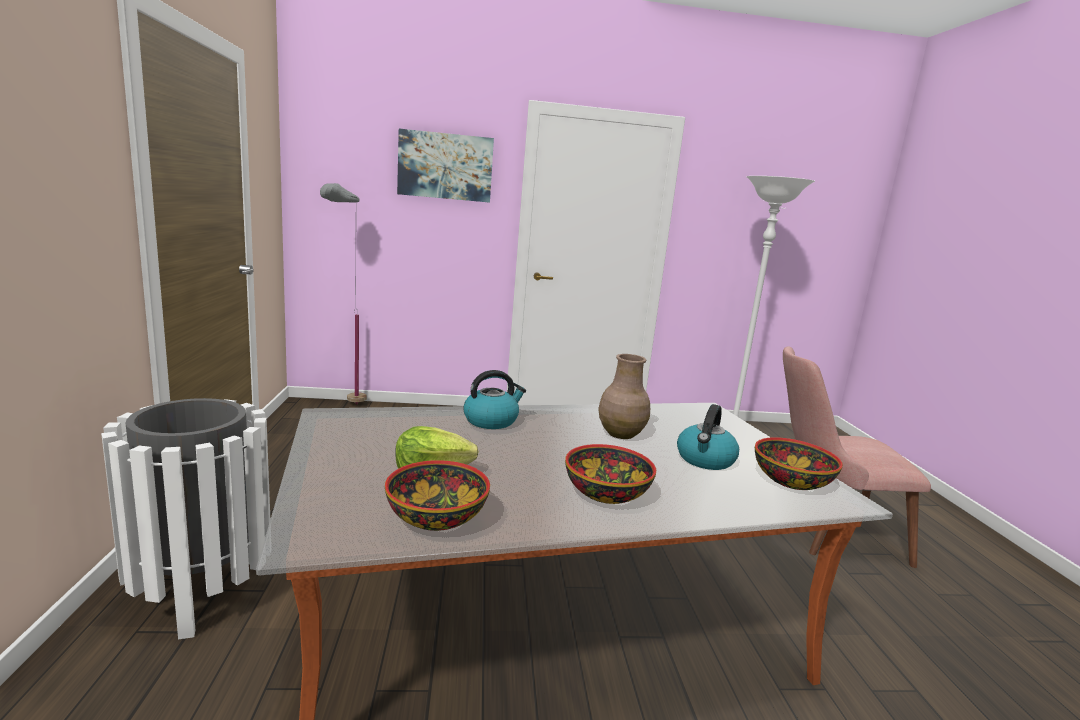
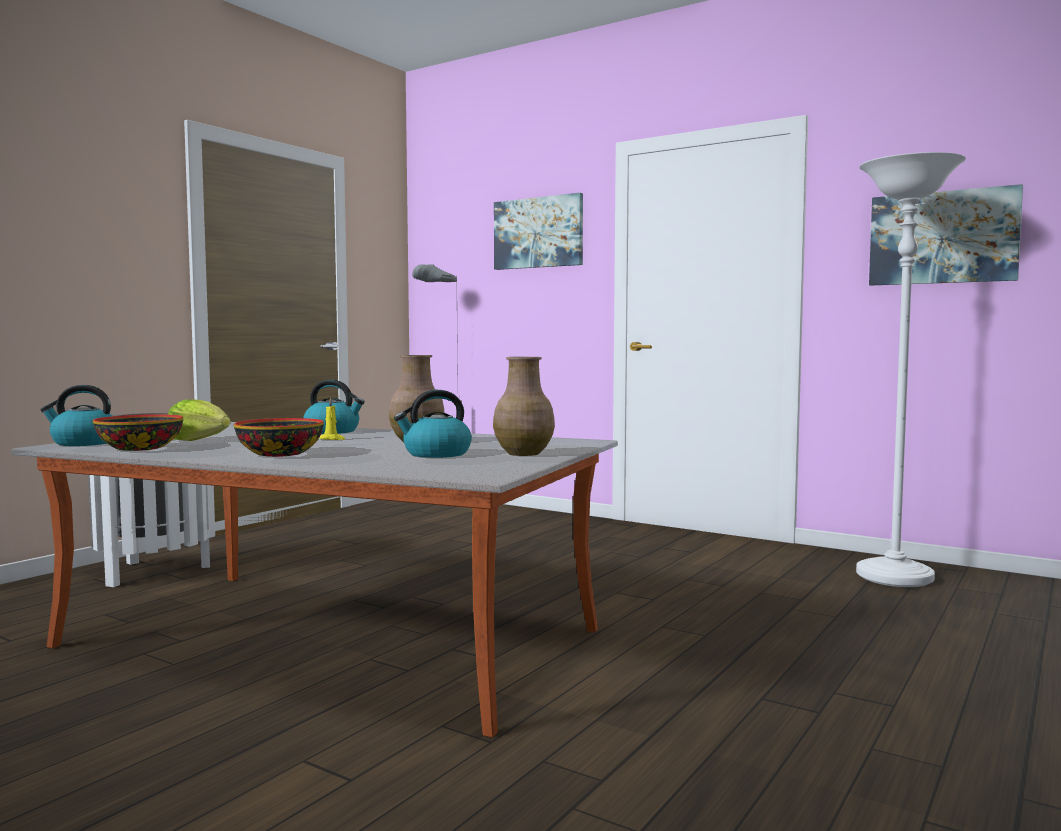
camera: 40 degrees right, 10 degrees down
(319, 519) = (83, 443): none -> kettle
(544, 442) = (332, 439): none -> yellow candle
(746, 444) = (524, 453): none -> brown vase
(757, 222) = (943, 237): none -> picture
(790, 481) = (471, 466): bowl -> none
(822, 530) = (823, 665): pink chair -> none

